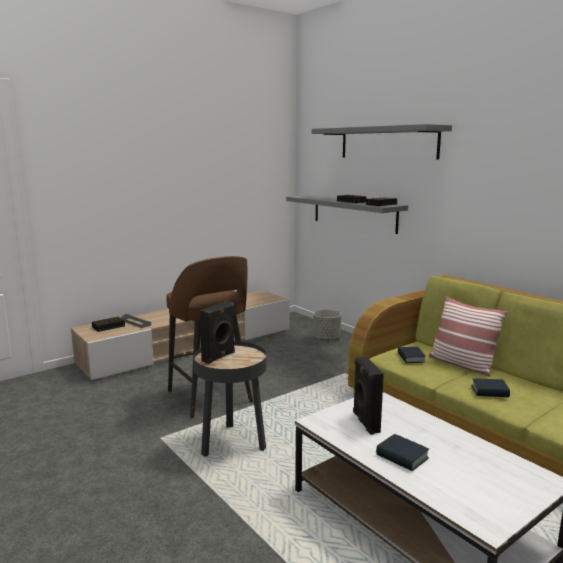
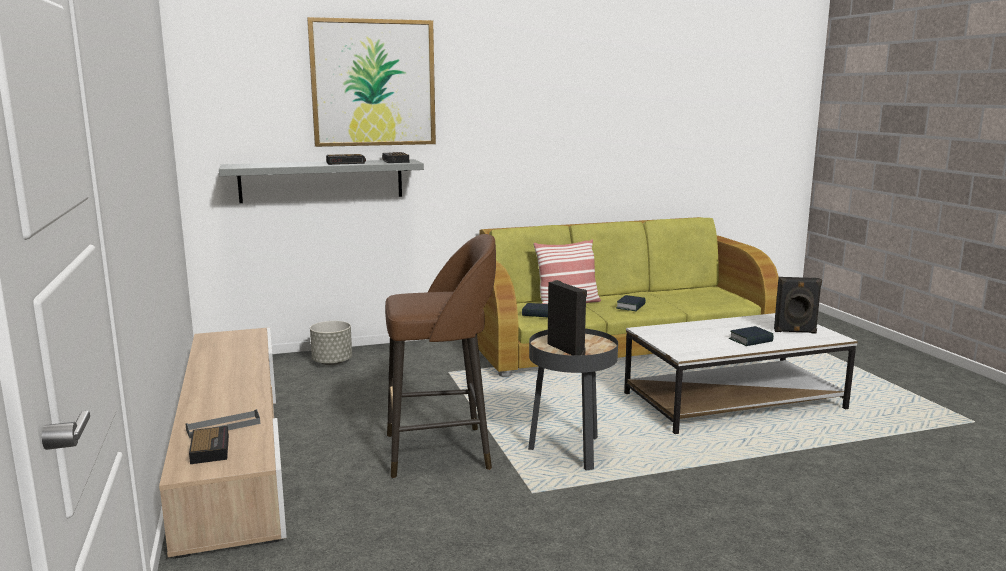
camera: 70 degrees left, 0 degrees up
(365, 422) = (691, 341): black speaker -> black speaker (795, 331)
(387, 143) = (373, 83): grey shelf -> picture

